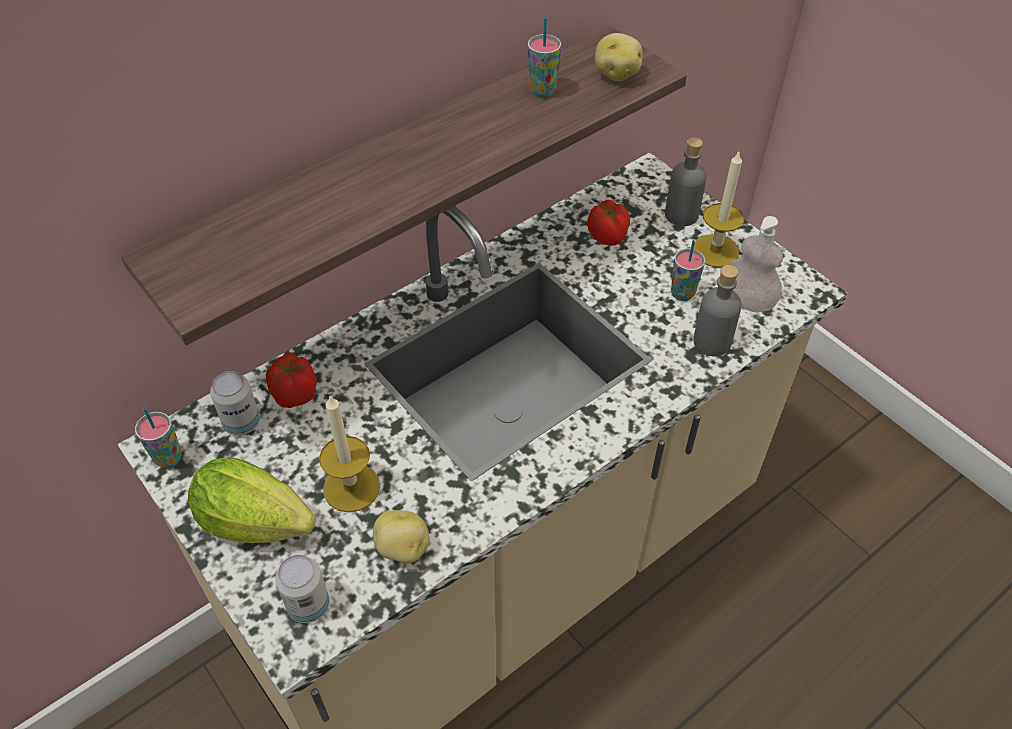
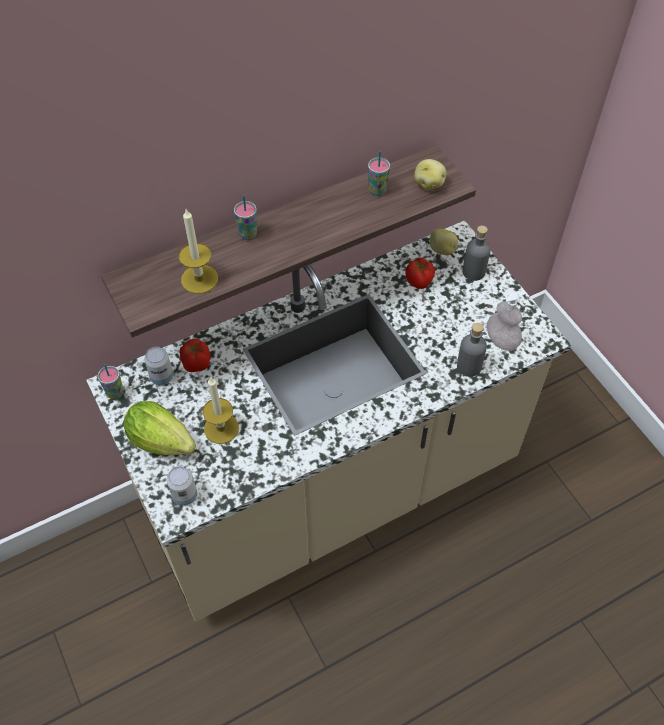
camera: 10 degrees right, 5 degrees up
(403, 549) = (245, 471): potato -> potato (442, 250)
(682, 293) = (459, 329): cup -> cup (248, 234)
(715, 251) = (489, 301): candle -> candle (199, 279)

